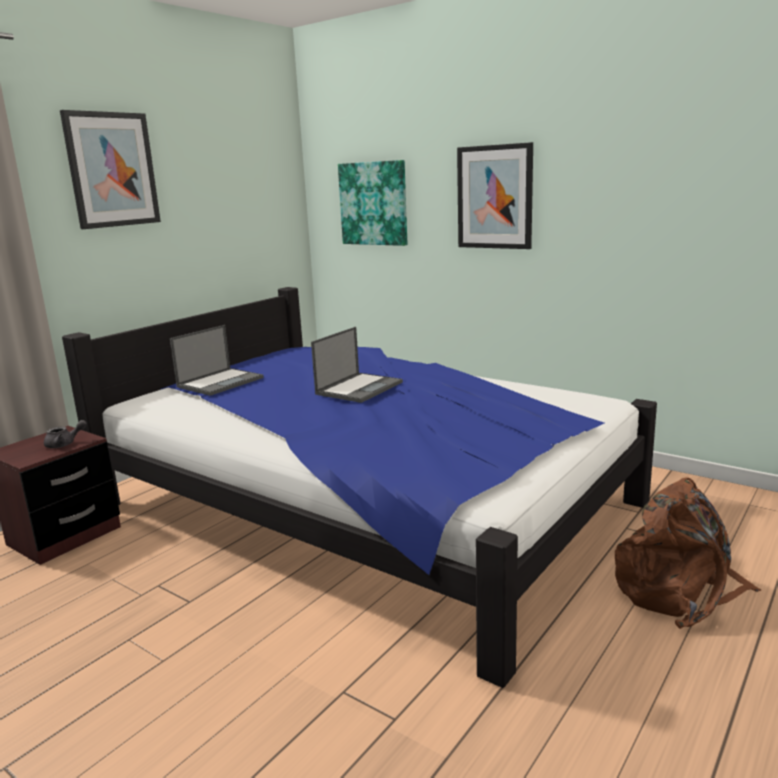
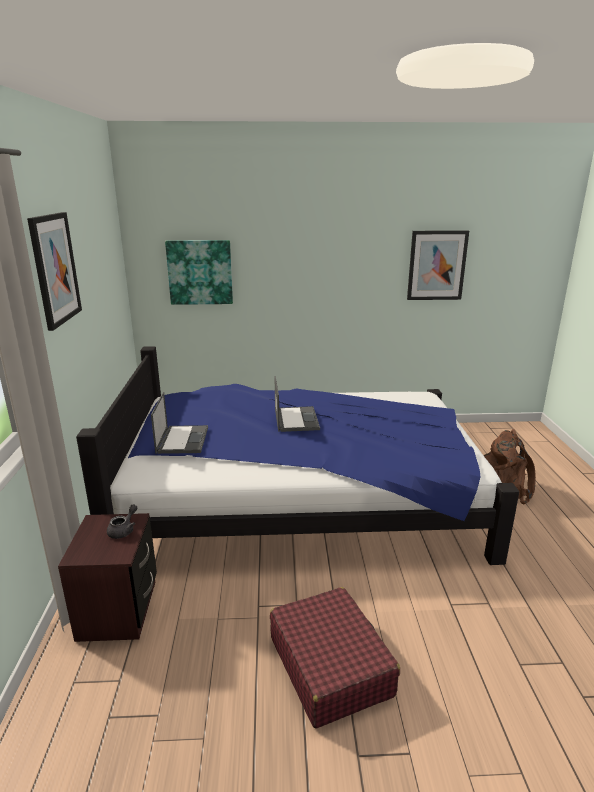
camera: 40 degrees left, 5 degrees up
(122, 672) = (330, 665): none -> red suitcase
(495, 197) = (306, 268): picture -> picture (436, 265)

